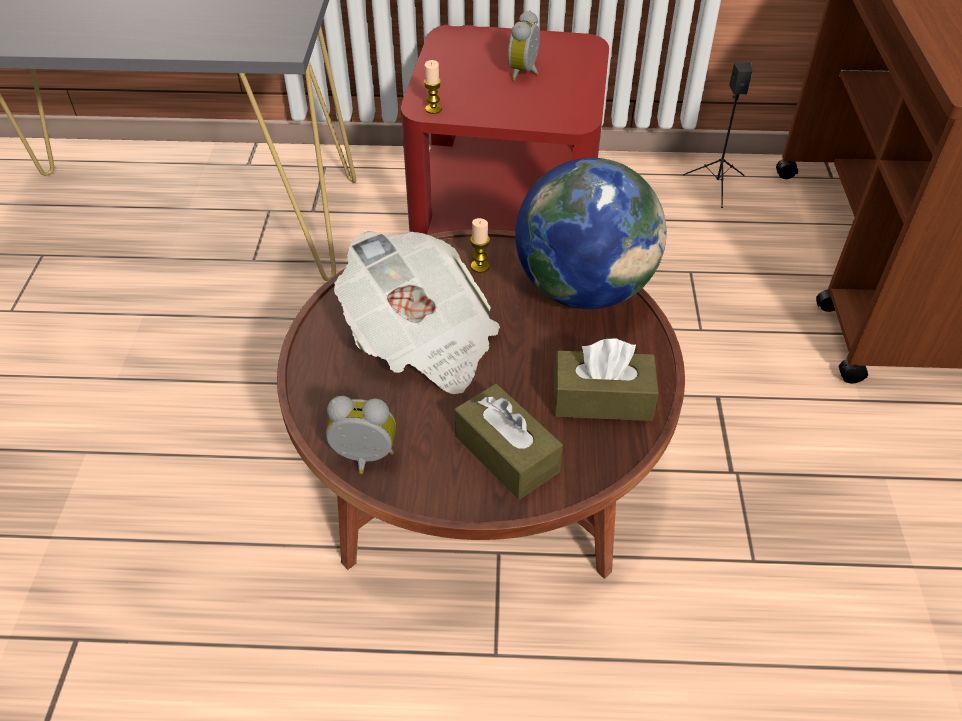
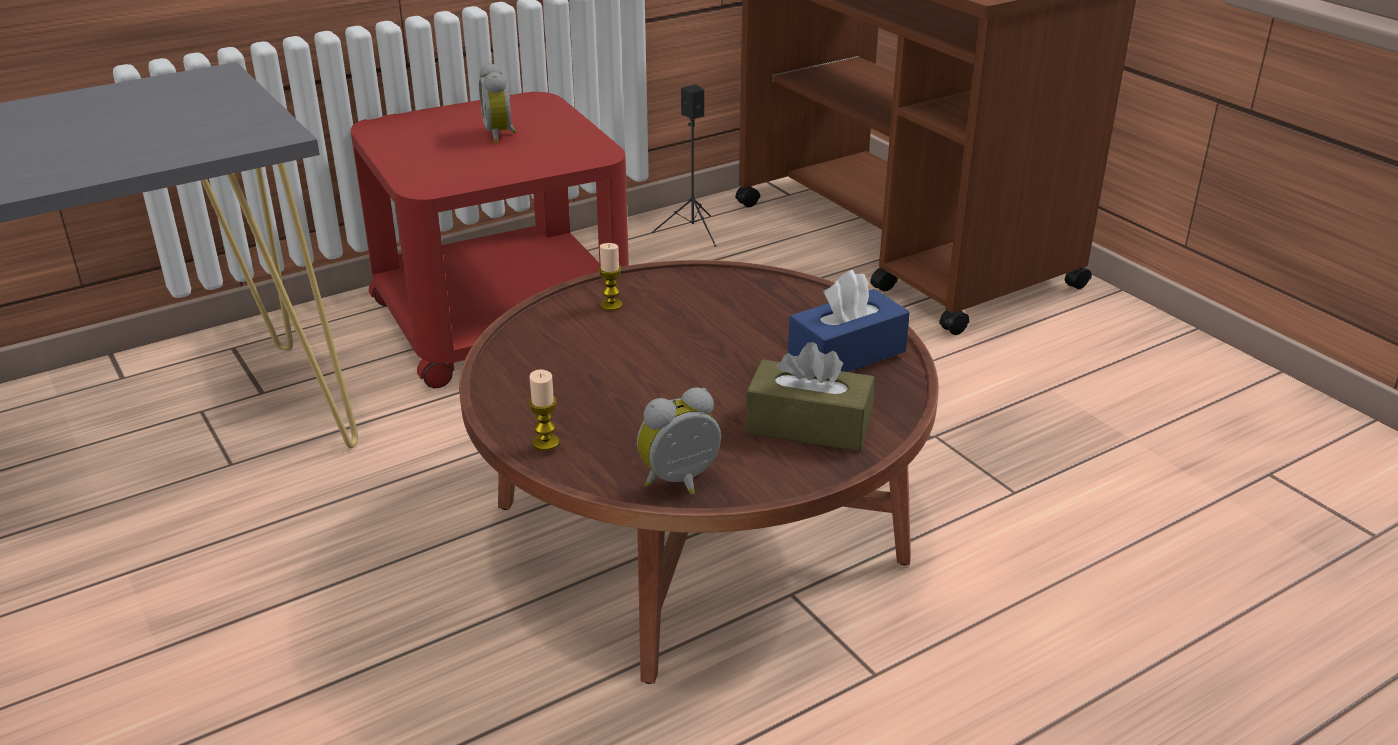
camera: 35 degrees left, 15 degrees down
(422, 341) = (623, 379): newspaper -> none
(433, 109) = (437, 185): candle -> candle (546, 443)
(583, 289) = (734, 286): globe -> none
(602, 399) = (846, 354): brown tissue box -> blue tissue box

